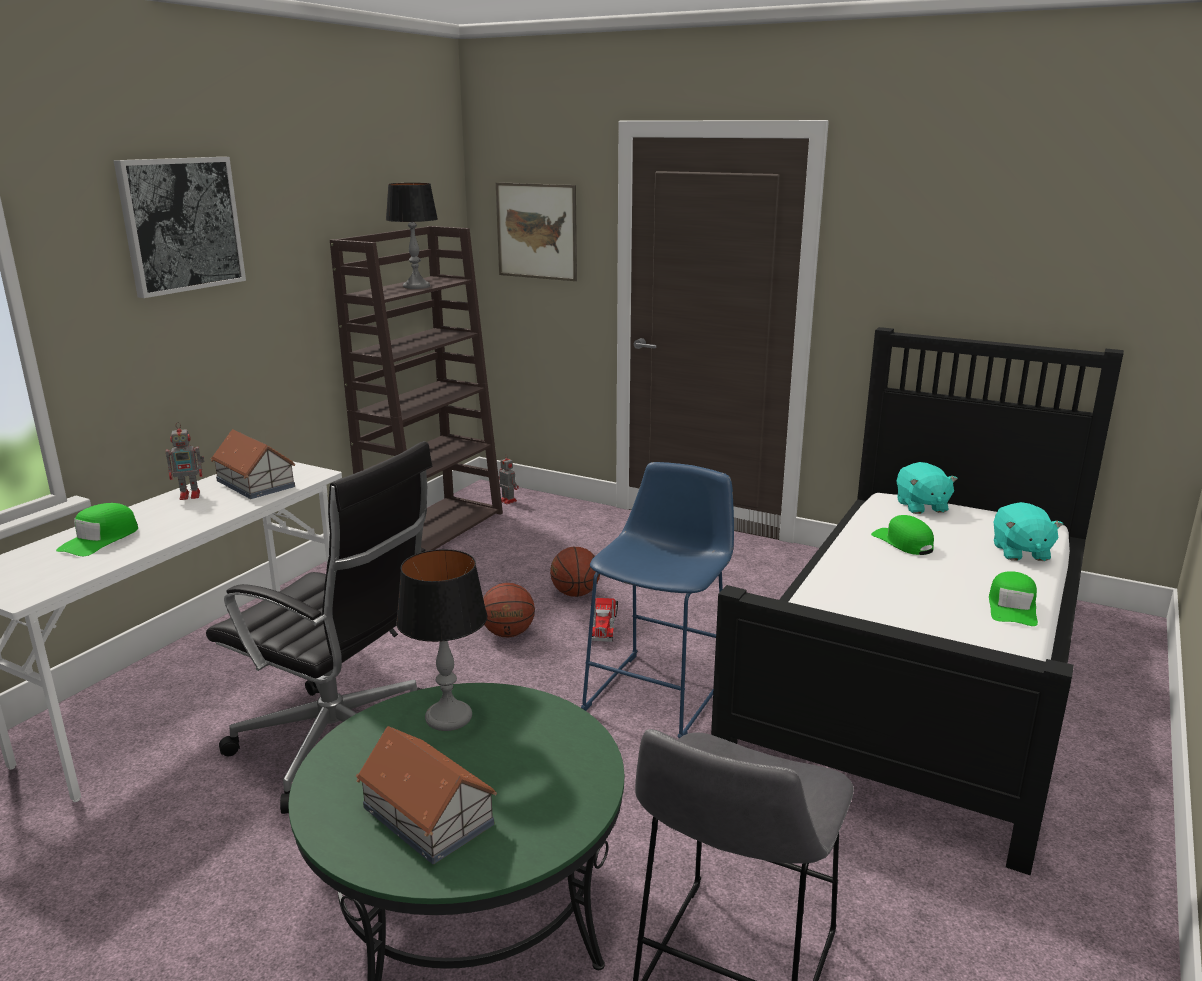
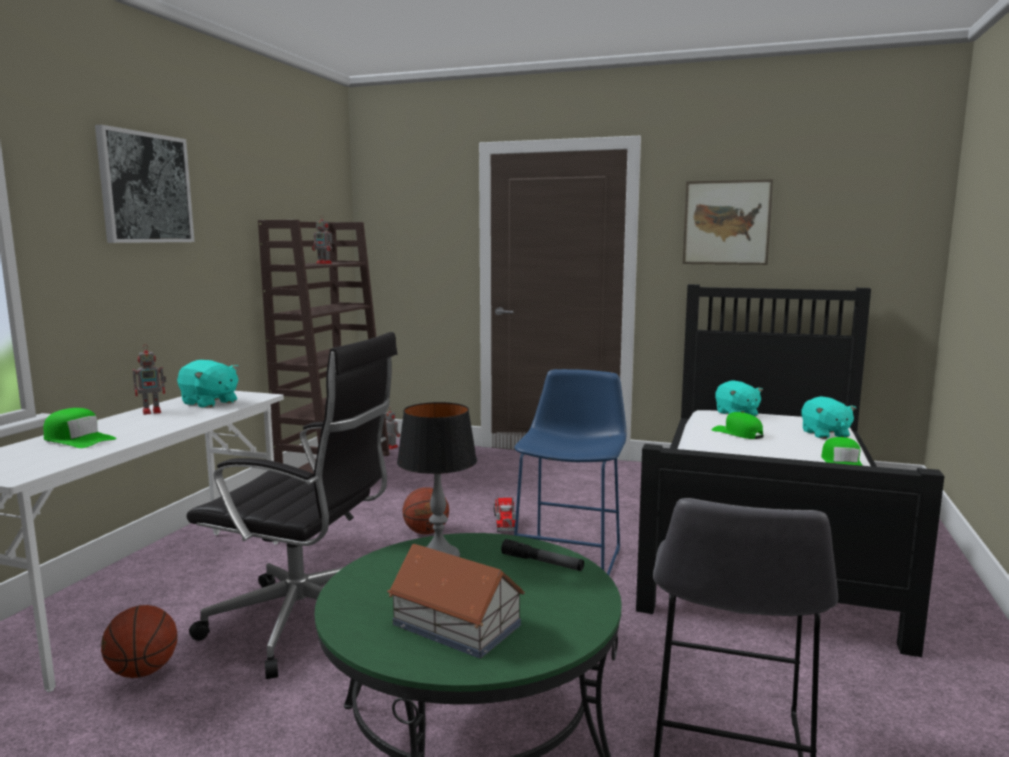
camera: 10 degrees left, 10 degrees down
(100, 539) = (78, 439): green cap -> green cap turned 75 degrees counterclockwise
(255, 483) = (209, 403): toy house -> turquoise plush toy
(416, 286) = (324, 263): table lamp -> toy robot
(536, 231) = (412, 229): picture -> picture (726, 222)
(557, 737) = (542, 562): none -> flashlight
(575, 593) = (471, 502): basketball -> basketball (143, 671)

